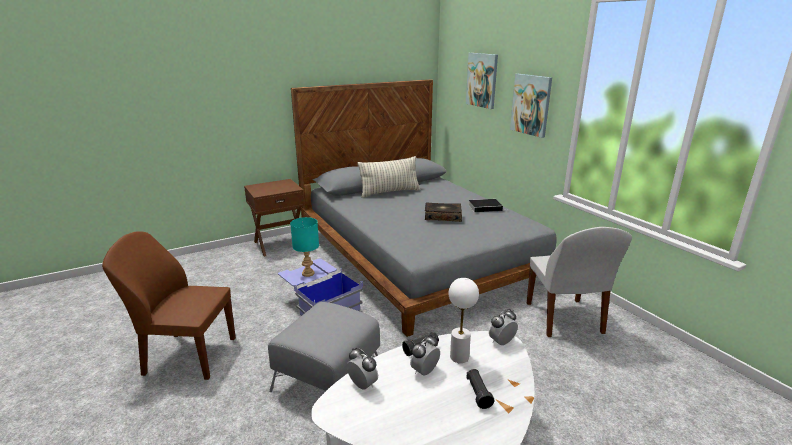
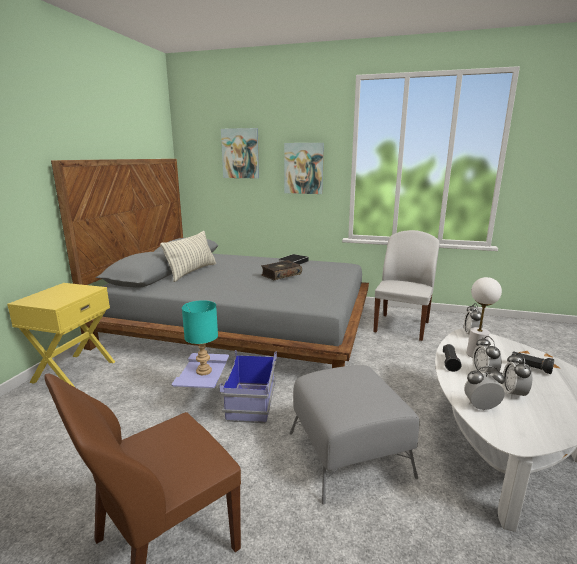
camera: 45 degrees left, 5 degrees down
(279, 244) = (73, 371): brown nightstand -> yellow nightstand
(409, 396) = (513, 394): none -> alarm clock
(564, 319) = (402, 326): white chair -> white chair turned 105 degrees counterclockwise

